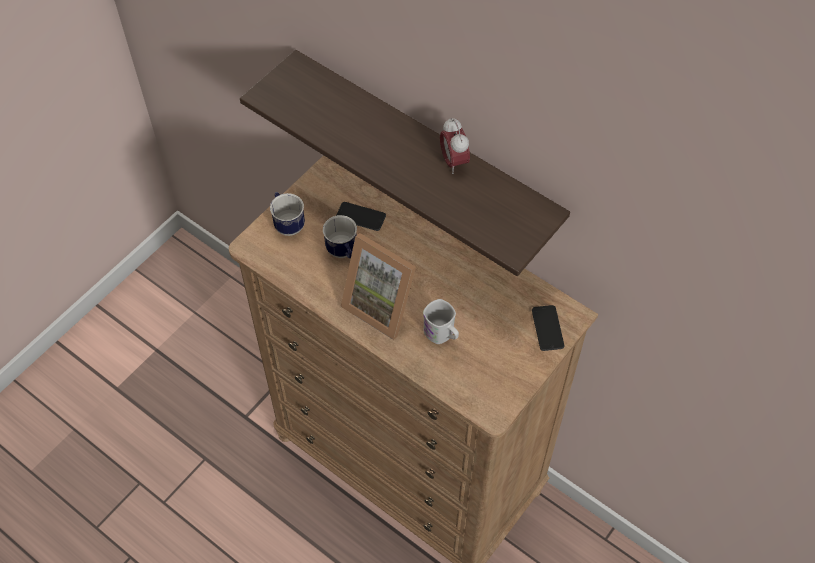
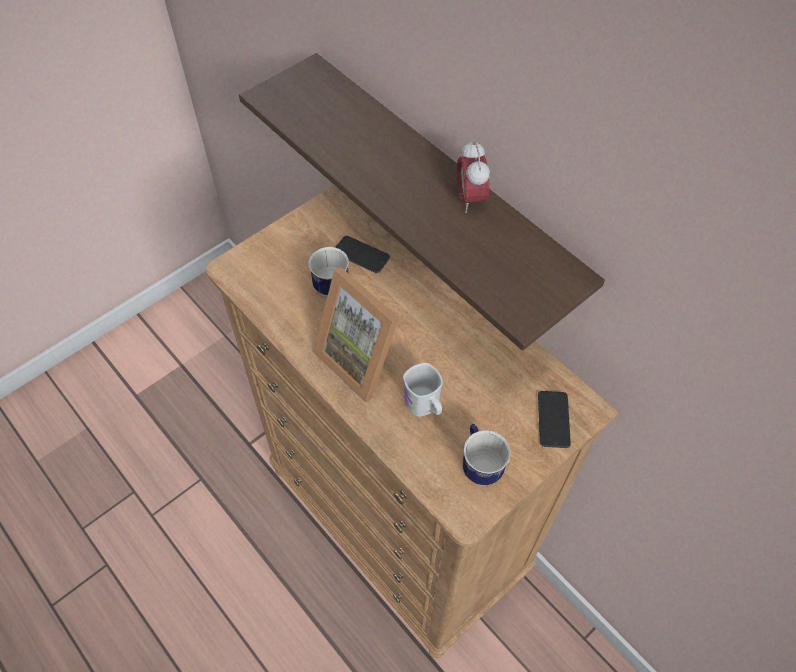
camera: 10 degrees right, 0 degrees up
(287, 223) = (278, 249): mug -> mug (479, 464)

